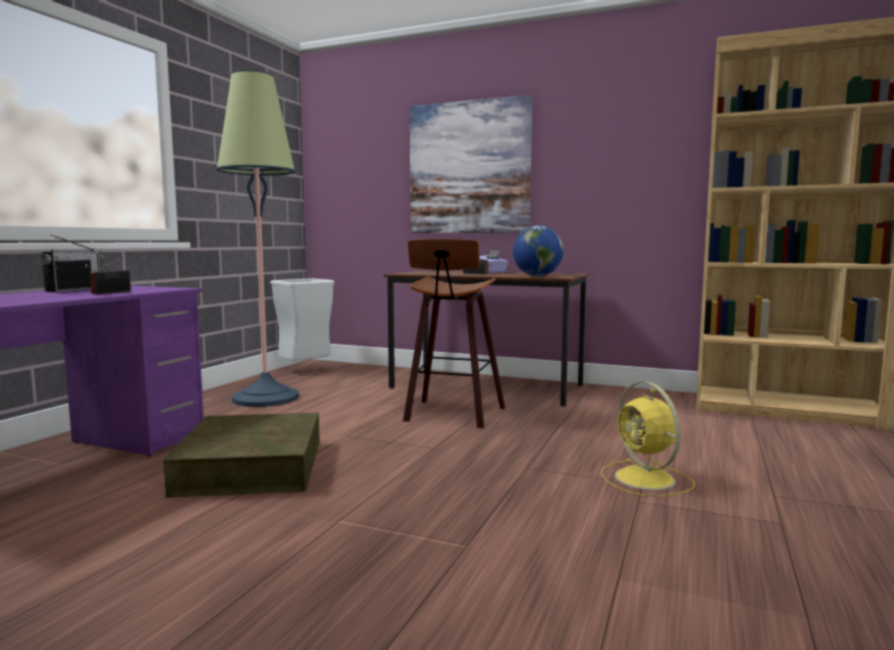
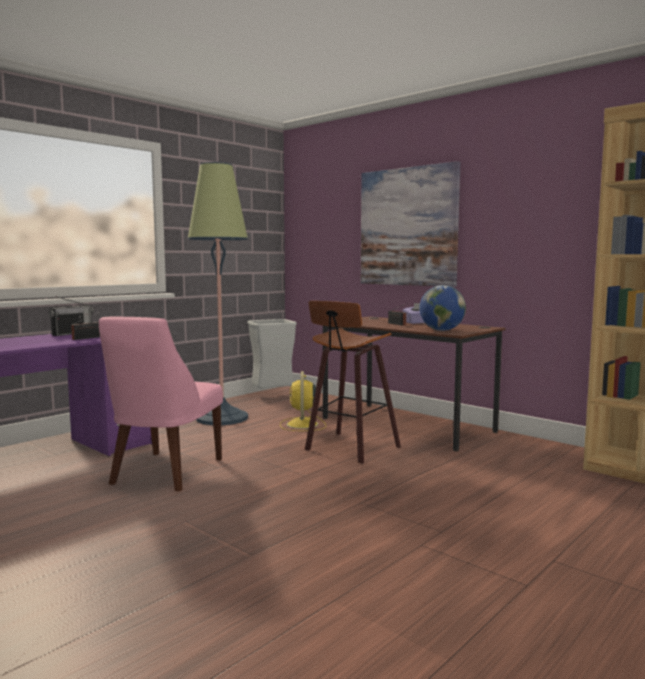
camera: 20 degrees right, 0 degrees up
(251, 466) = (164, 473): brown storage box -> pink chair
(646, 479) = (451, 528): yellow fan -> yellow fan (302, 425)

